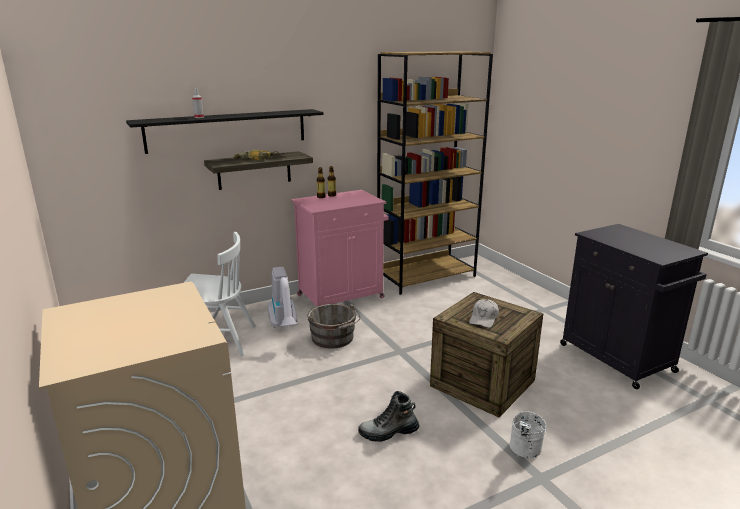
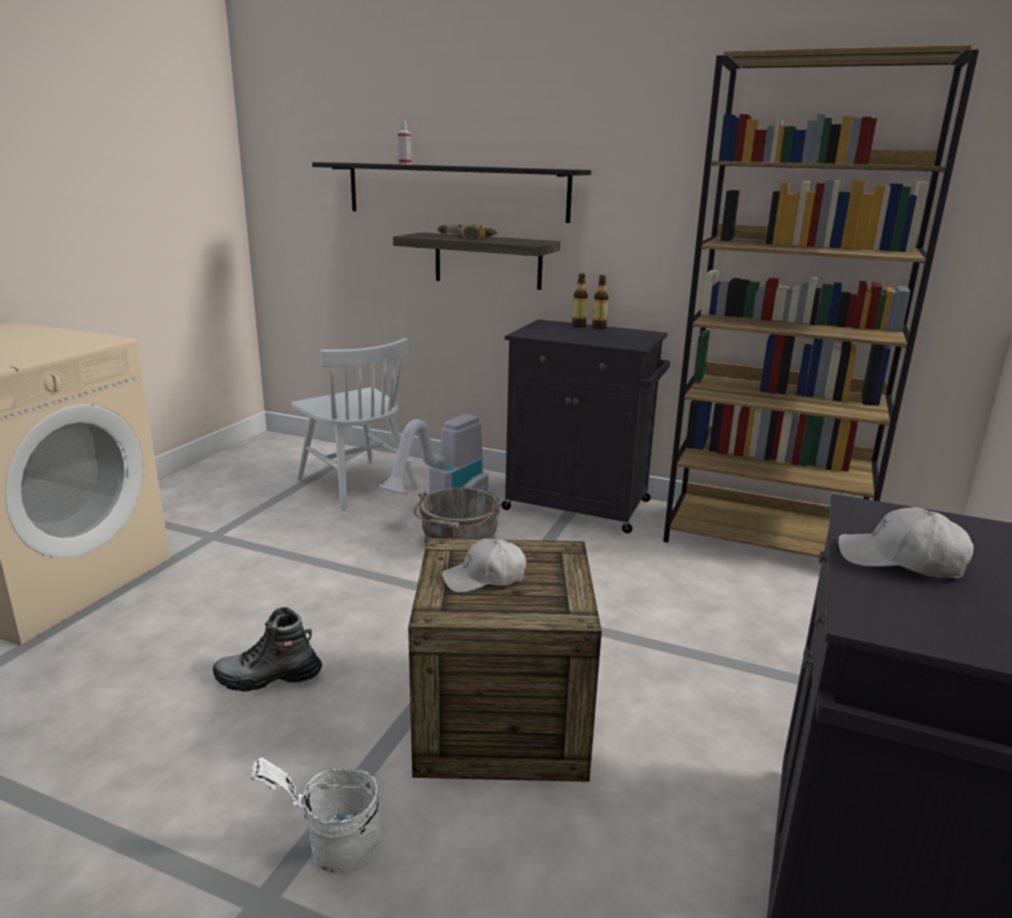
camera: 50 degrees right, 0 degrees up
(342, 296) = (580, 506): pink cabinet -> black cabinet
(388, 432) = (268, 678): boot -> boot turned 45 degrees counterclockwise
(628, 243) = (901, 561): none -> white cap

